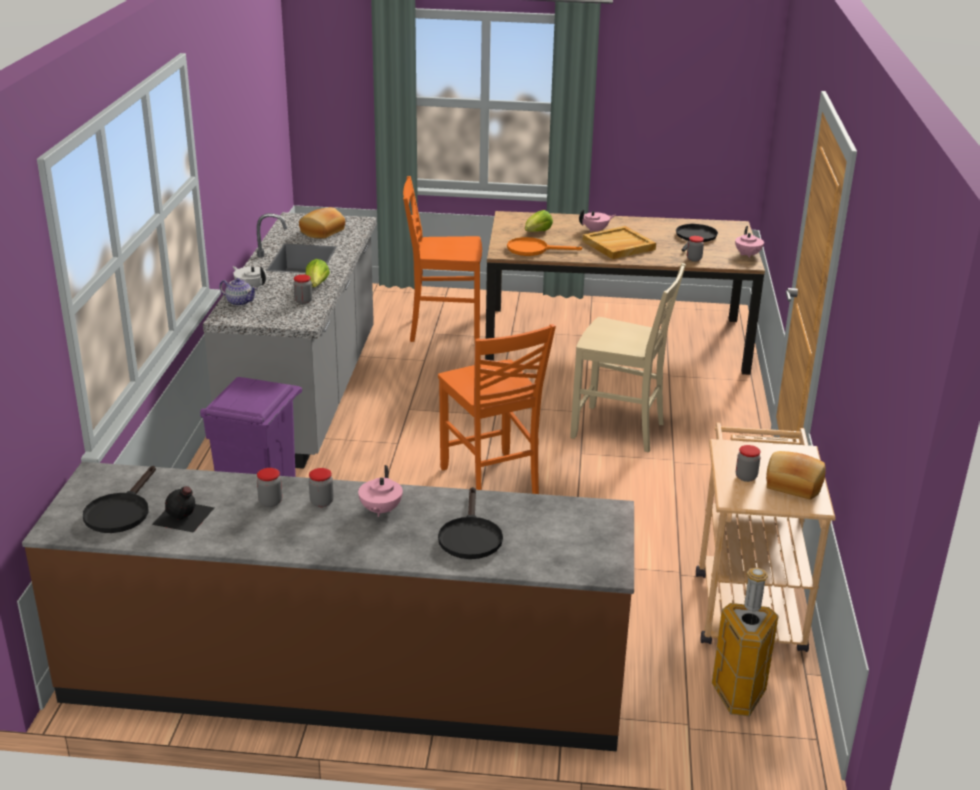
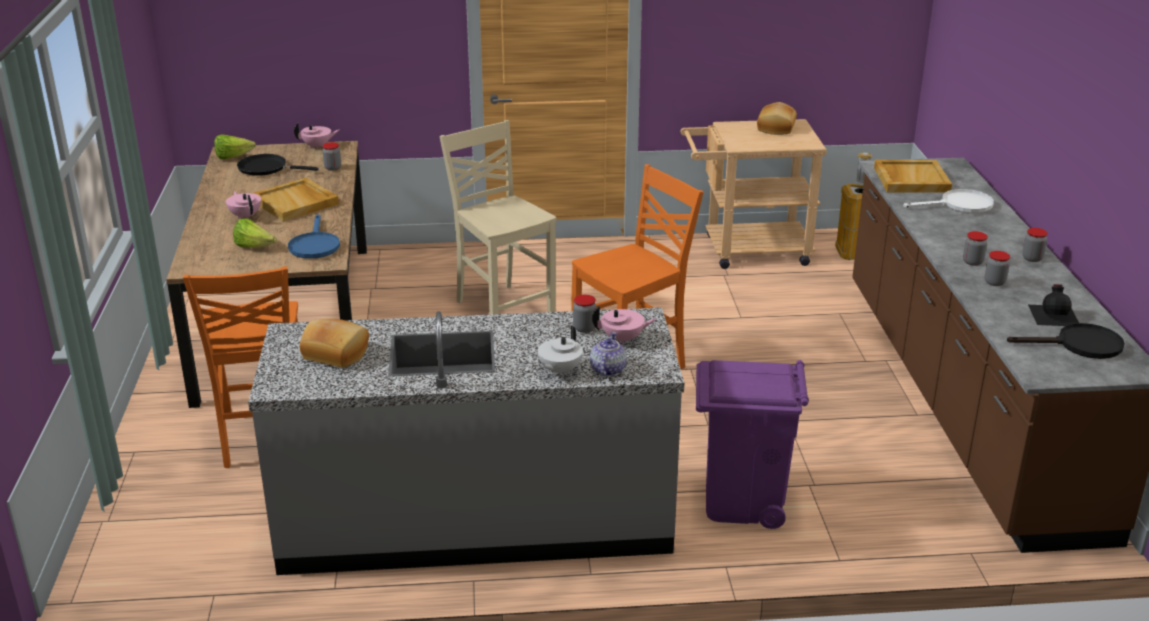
camera: 100 degrees left, 0 degrees up
(316, 286) = (535, 327): lettuce -> lettuce (233, 157)
(380, 510) = (960, 239): pink teapot -> pink teapot (623, 339)
(470, 536) = (959, 205): black frying pan -> white frying pan
(533, 250) = (314, 245): orange frying pan -> blue frying pan
(561, 522) = (910, 179): none -> beige tray
(620, 430) = (503, 308): beige chair -> beige chair turned 45 degrees counterclockwise
(746, 477) = (777, 140): jar -> jar (1032, 258)

